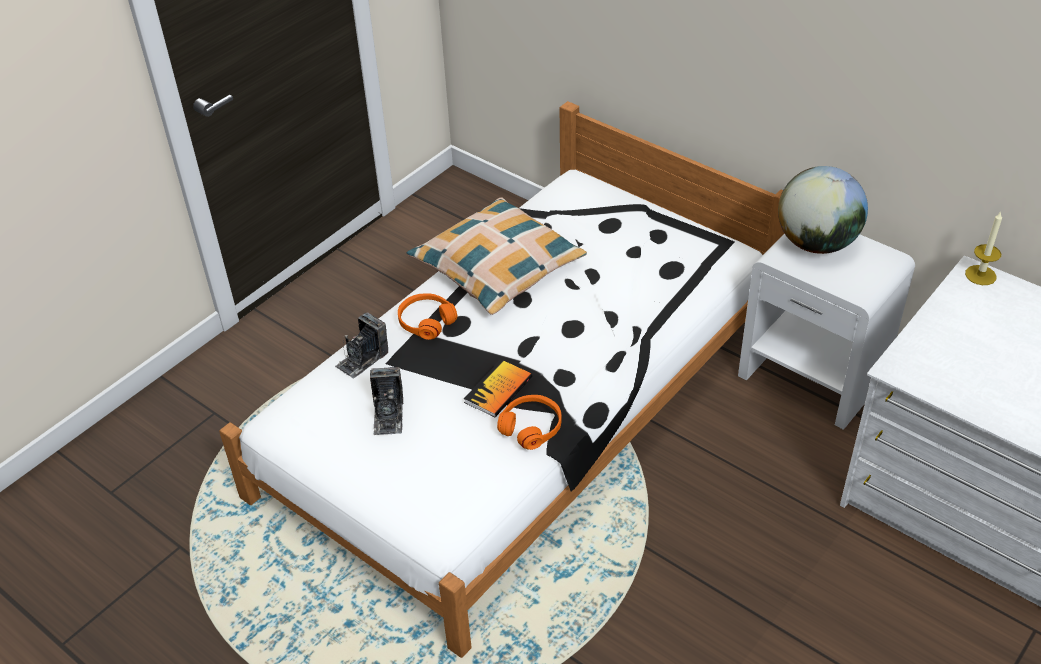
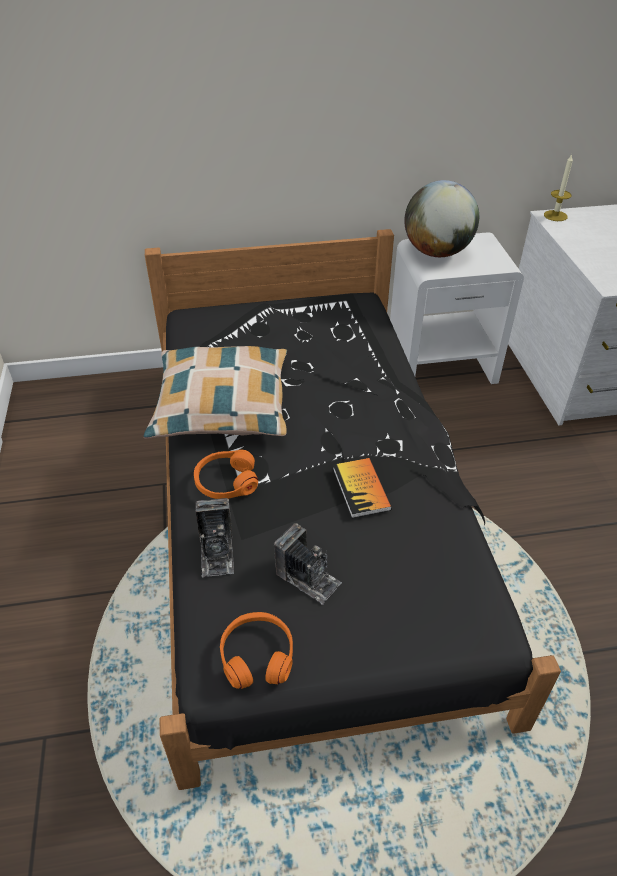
camera: 50 degrees left, 0 degrees up
(523, 405) = (307, 510): white bed -> black bed
(531, 427) = (425, 496): orange headphones -> orange headphones (257, 655)

